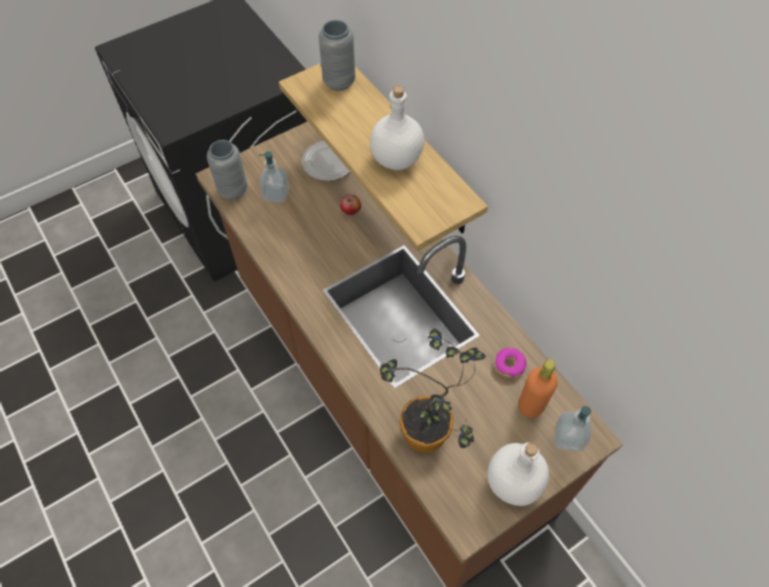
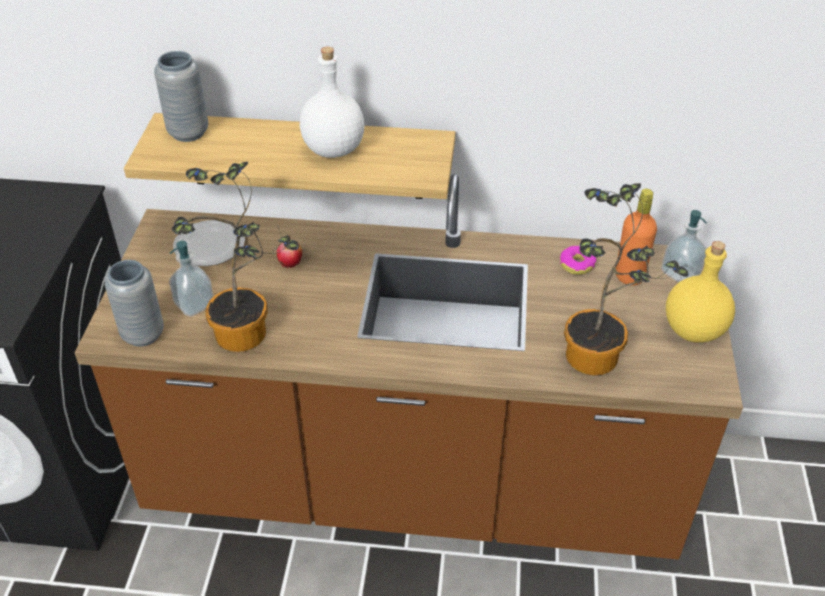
camera: 50 degrees left, 15 degrees down
(275, 237) = (248, 335): none -> potted plant
(514, 483) = (694, 330): white bottle -> yellow bottle

